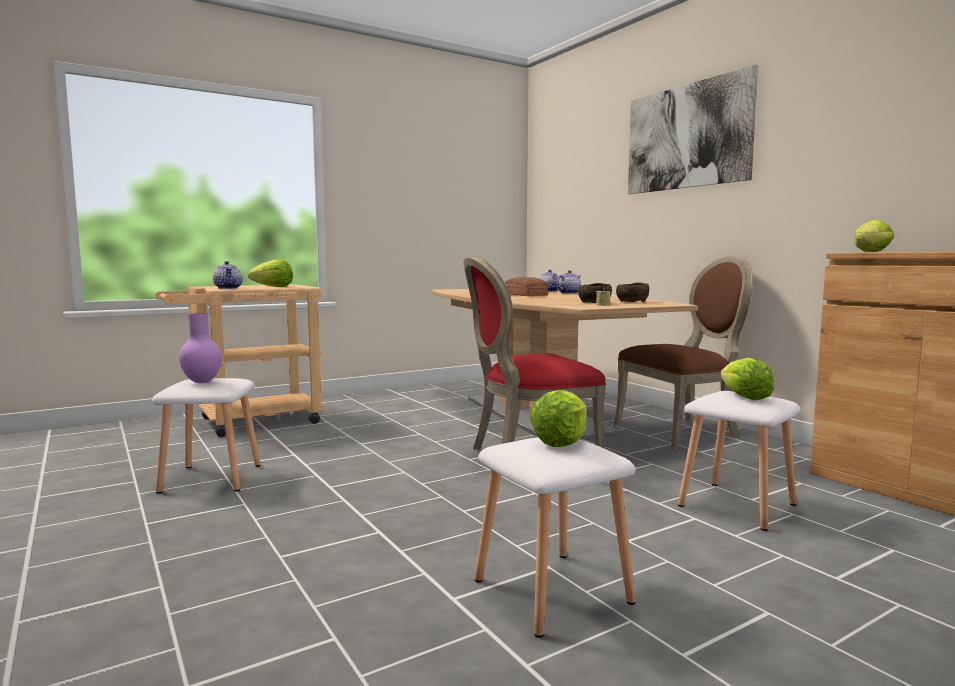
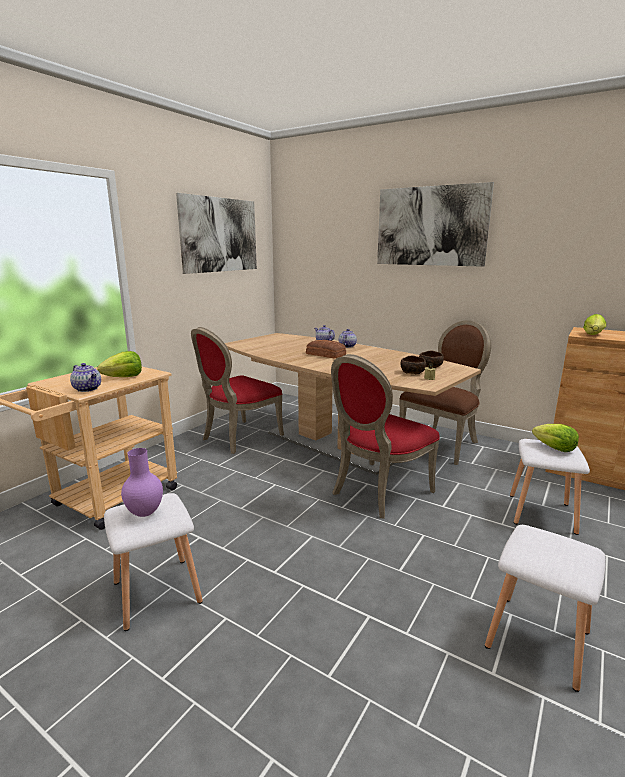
camera: 25 degrees left, 10 degrees up
(430, 399) = (238, 438): none -> red chair
(447, 170) = (220, 235): none -> picture
(561, 441) = (549, 542): lettuce -> none

